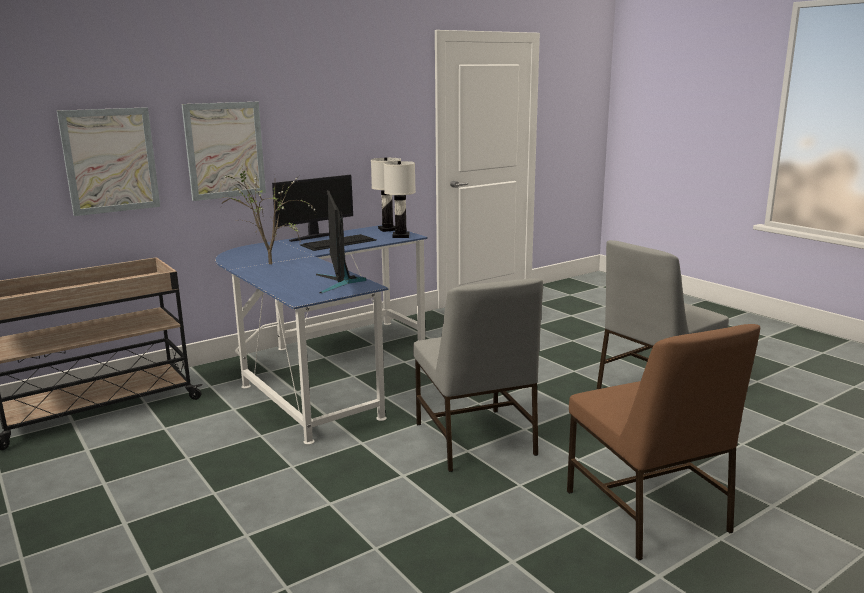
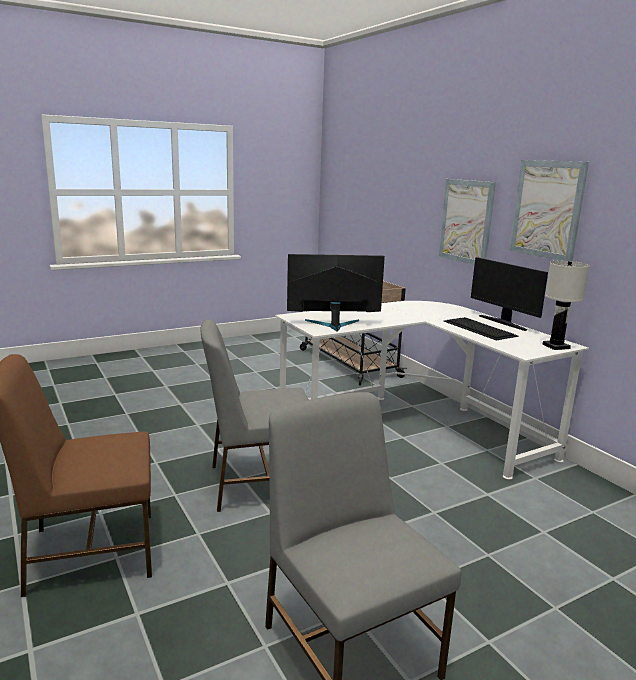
camera: 95 degrees right, 0 degrees up
(110, 160) = (408, 214): picture -> picture (547, 209)
(270, 264) = (392, 311): potted plant -> none
(323, 370) = (415, 425): blue desk -> white desk
(401, 236) = (522, 349): white table lamp -> none

